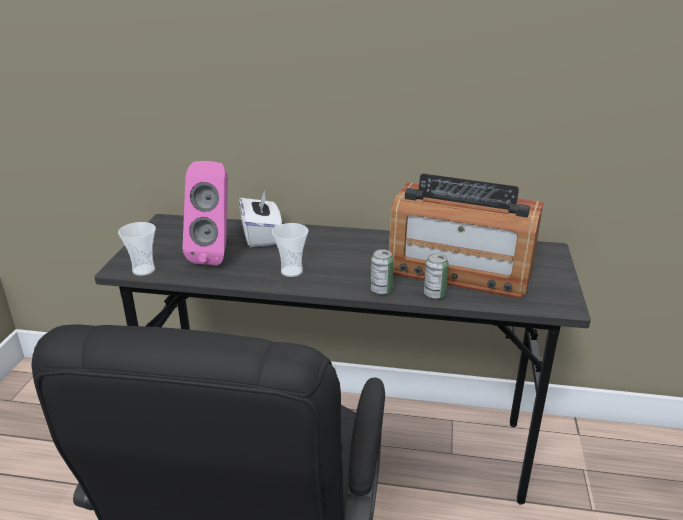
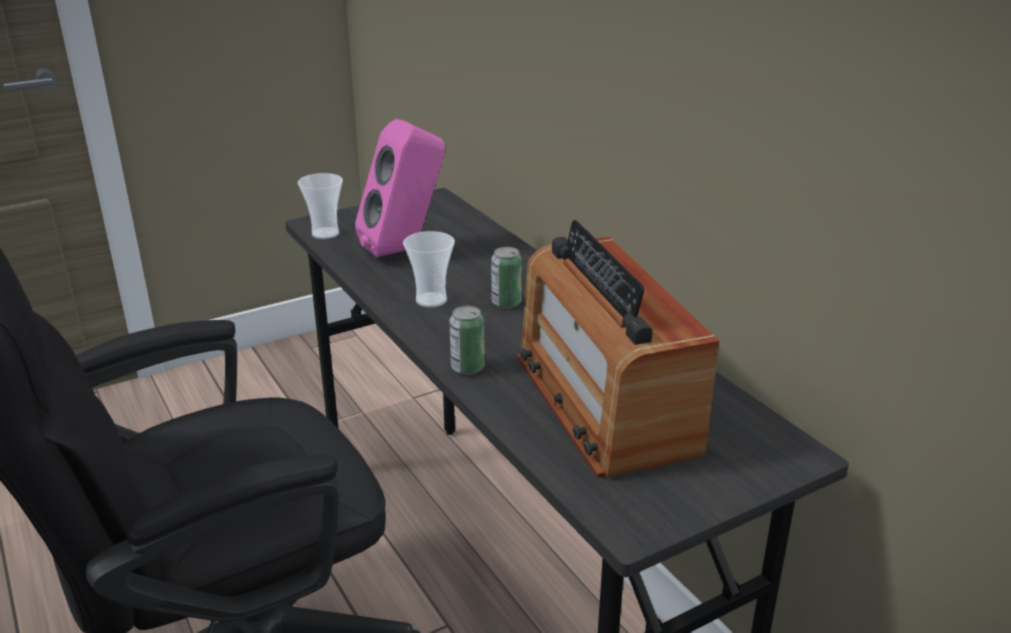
camera: 50 degrees right, 0 degrees up
(261, 236) = (483, 252): white tissue box -> none
(434, 294) = (510, 407): can -> can (506, 303)

